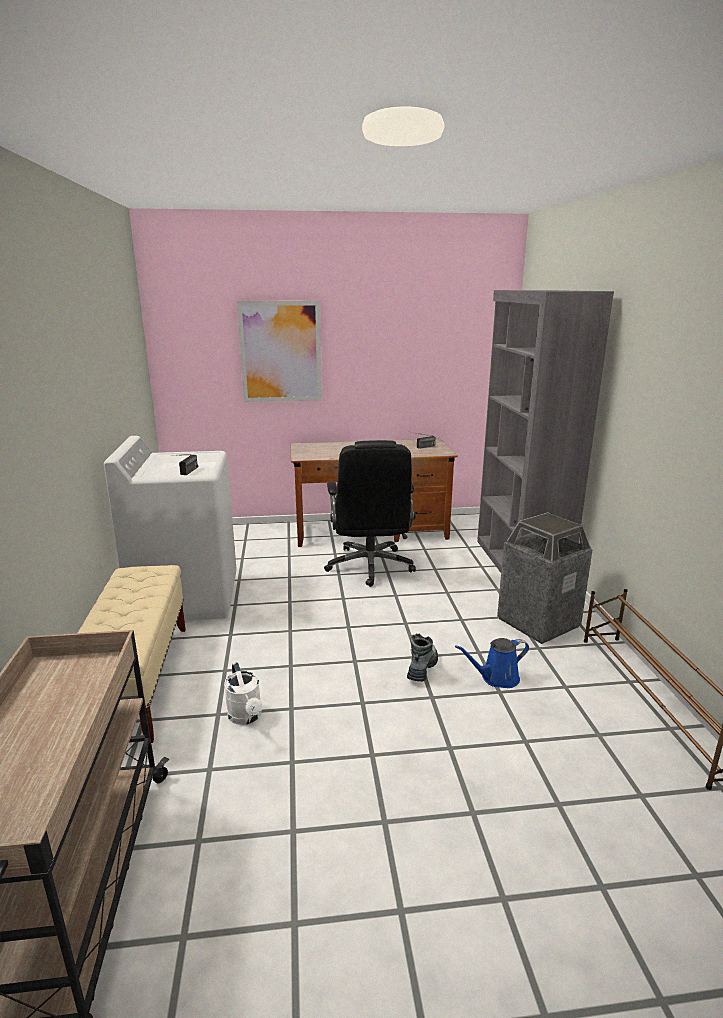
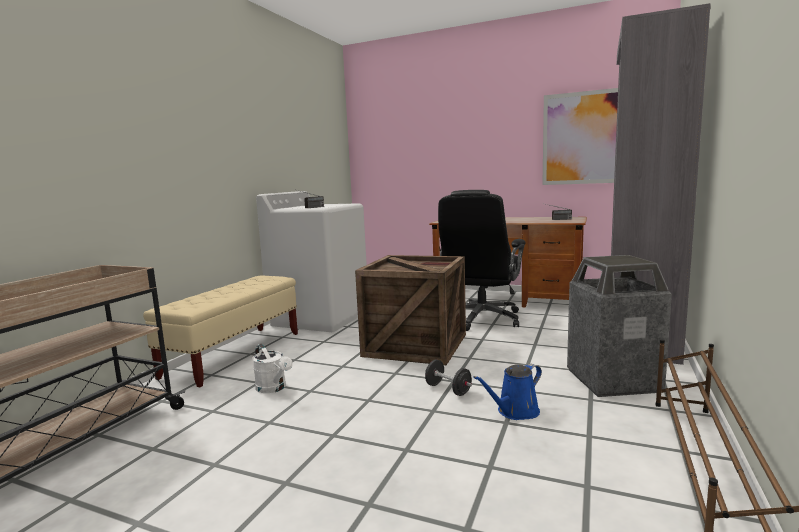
camera: 30 degrees right, 10 degrees down
(246, 717) = (274, 388): white watering can -> white watering can turned 45 degrees counterclockwise
(280, 352) = (442, 141): picture -> picture (581, 138)
(340, 616) = (417, 344): none -> crate
(422, 668) = (448, 389): boot -> black dumbbell
(496, 678) = (515, 412): blue watering can -> blue watering can turned 45 degrees counterclockwise

